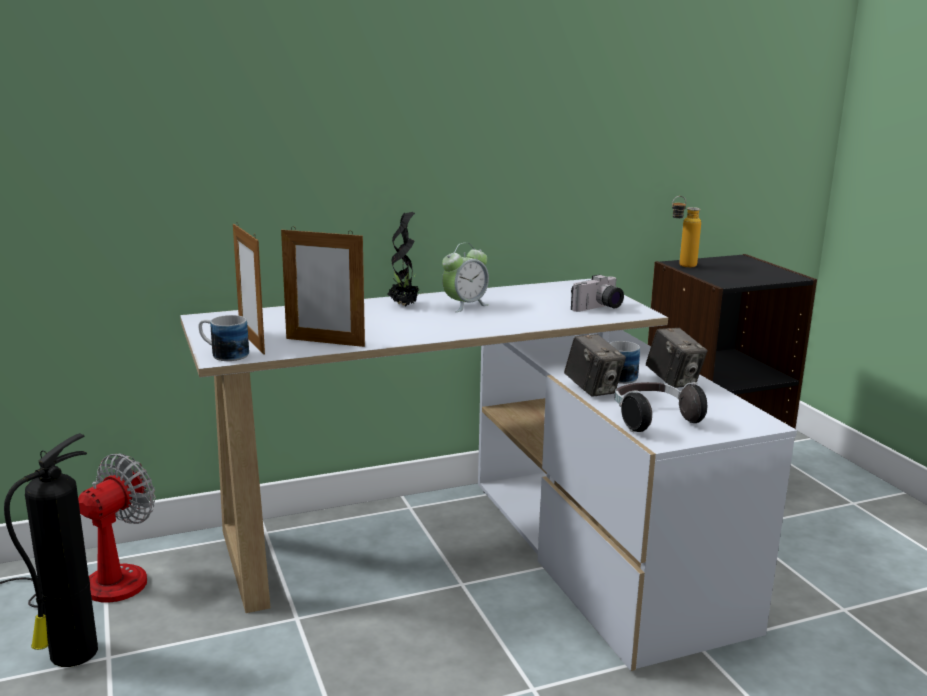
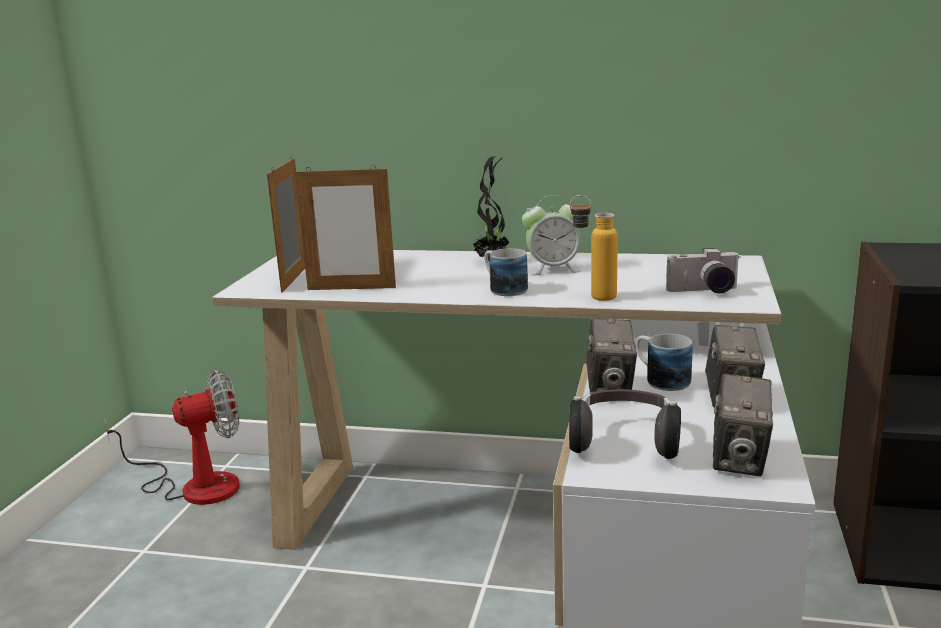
camera: 35 degrees right, 0 degrees up
(71, 655) = (123, 539): fire extinguisher -> none
(223, 354) = (251, 287): mug -> mug (503, 289)
(325, 342) = (351, 288): picture frame -> picture frame turned 45 degrees counterclockwise
(681, 266) = (889, 250): bottle -> bottle (593, 296)
(729, 416) = (739, 460): none -> camera

